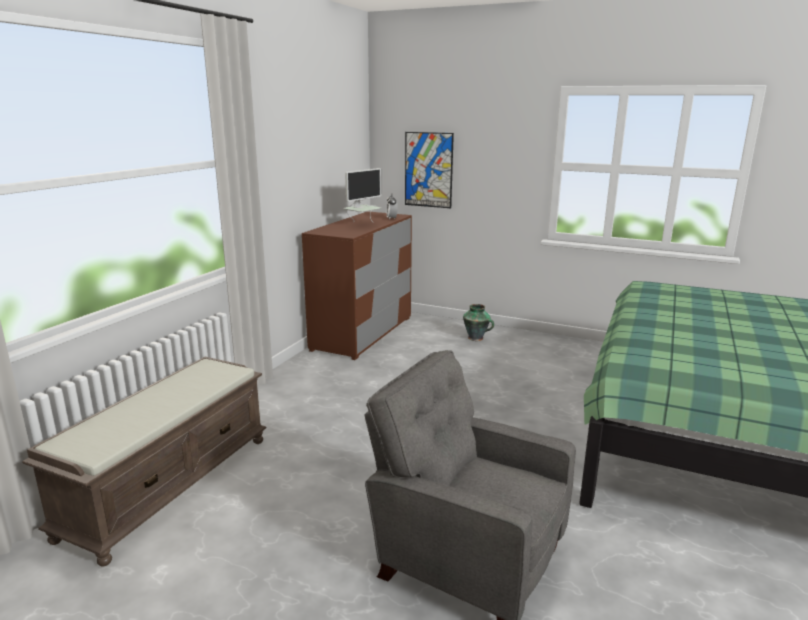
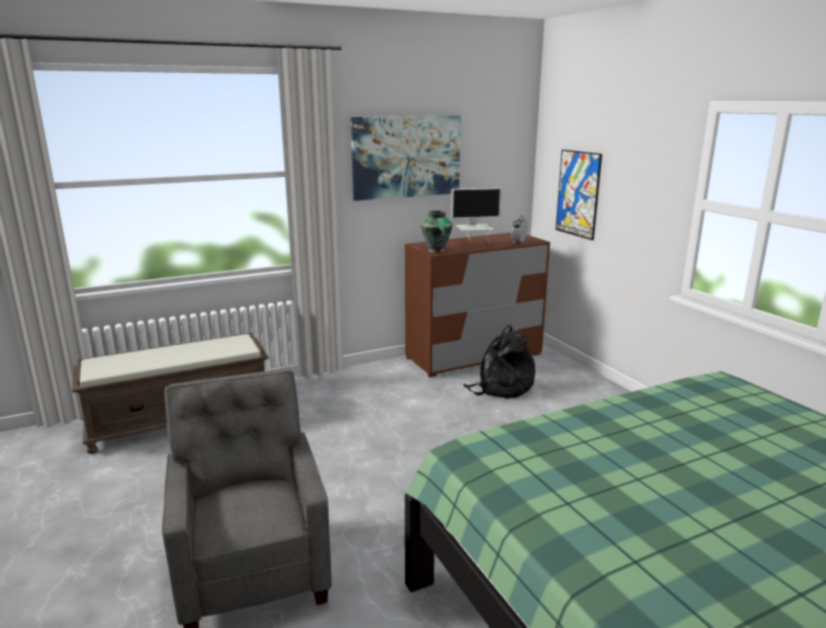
camera: 40 degrees right, 0 degrees up
(294, 142) = (406, 157): none -> picture
(421, 350) = (501, 387): none -> black backpack
(476, 338) = (576, 394): vase -> vase (436, 251)

